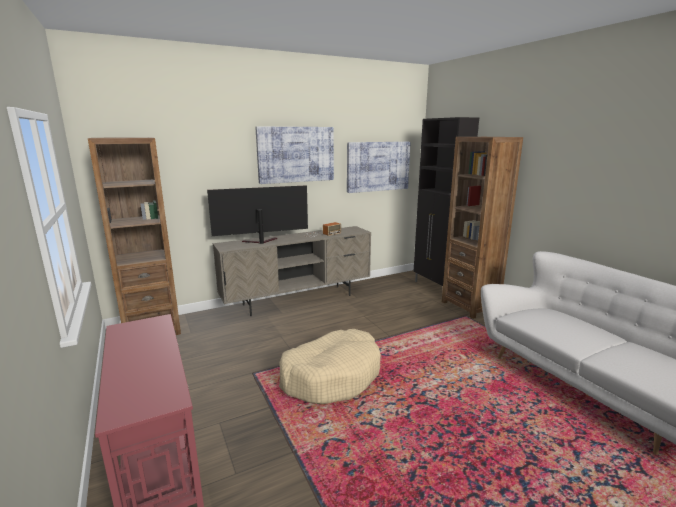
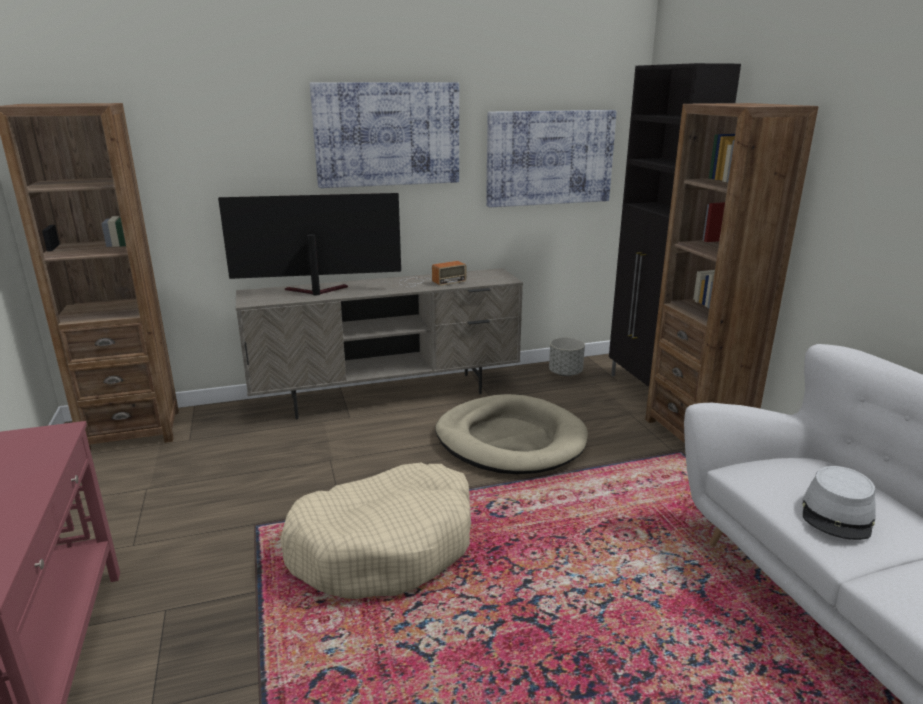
camera: 10 degrees right, 5 degrees up
(376, 317) = (510, 440): none -> beige dog bed
(391, 282) = (565, 373): none -> grey planter
(566, 331) = (838, 514): none -> grey hat

